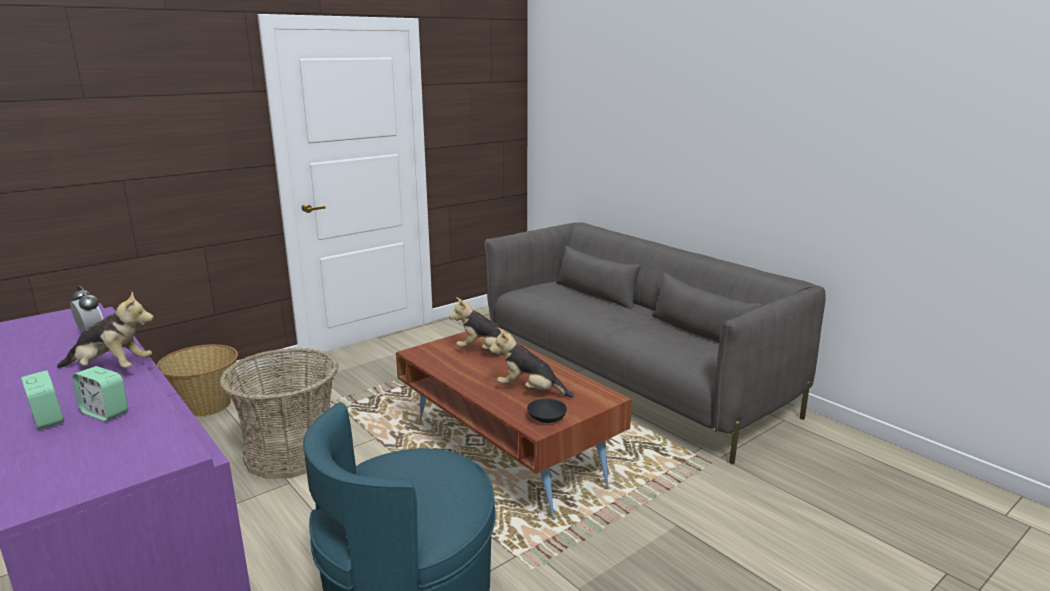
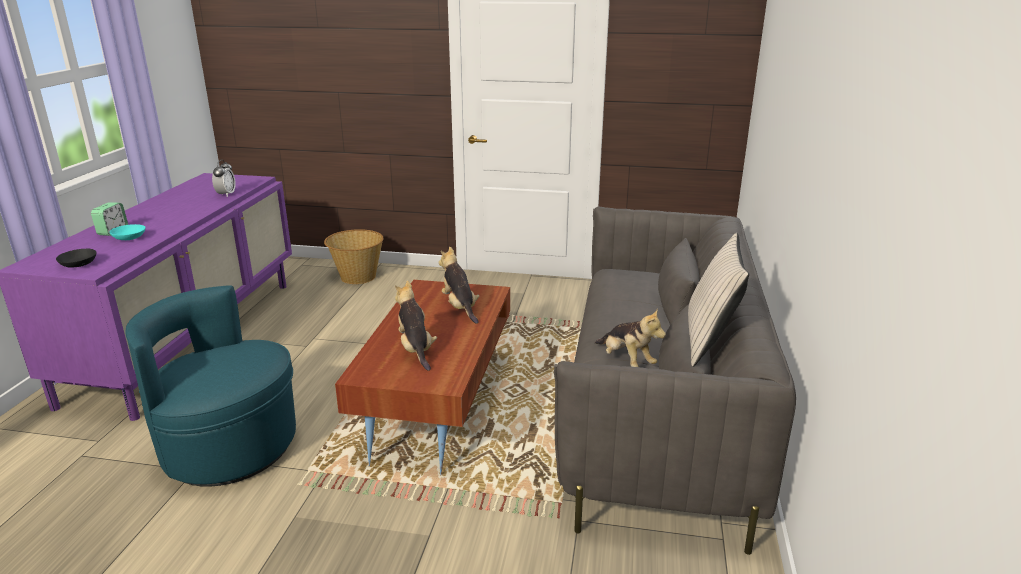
camera: 50 degrees right, 5 degrees up
(105, 413) = (130, 238): alarm clock -> turquoise bowl
(111, 369) = (185, 216): plush toy -> plush toy (626, 360)
(290, 453) = (338, 329): basket -> none
(546, 418) = (377, 373): black bowl -> black bowl (78, 264)
(718, 290) = (709, 341): none -> beige pillow

